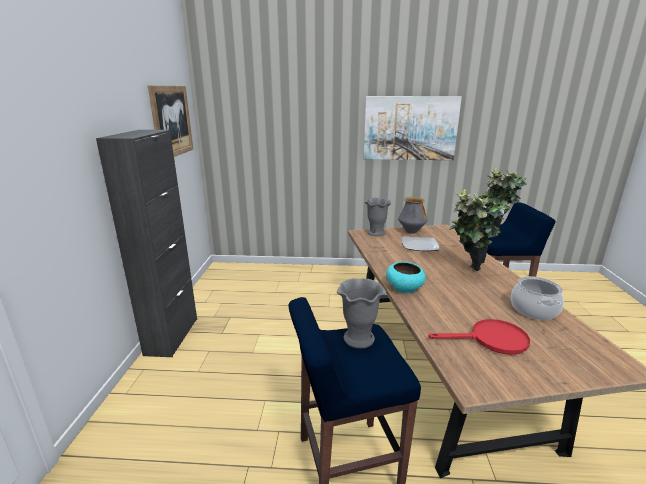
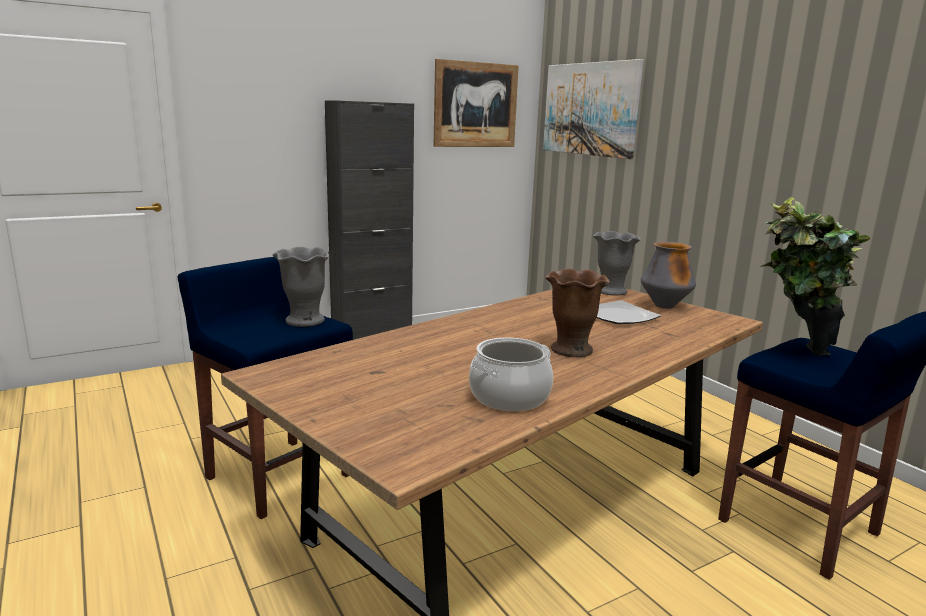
camera: 55 degrees right, 5 degrees down
(404, 288) = (456, 324): turquoise bowl -> none
(410, 128) = (801, 133): picture -> picture (590, 109)
(467, 273) = (571, 350): potted plant -> brown vase
(491, 340) = (376, 376): red frying pan -> none

